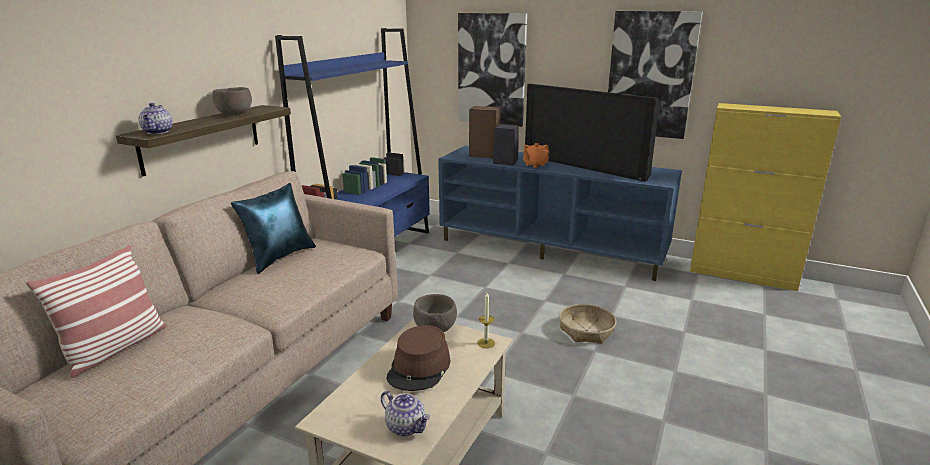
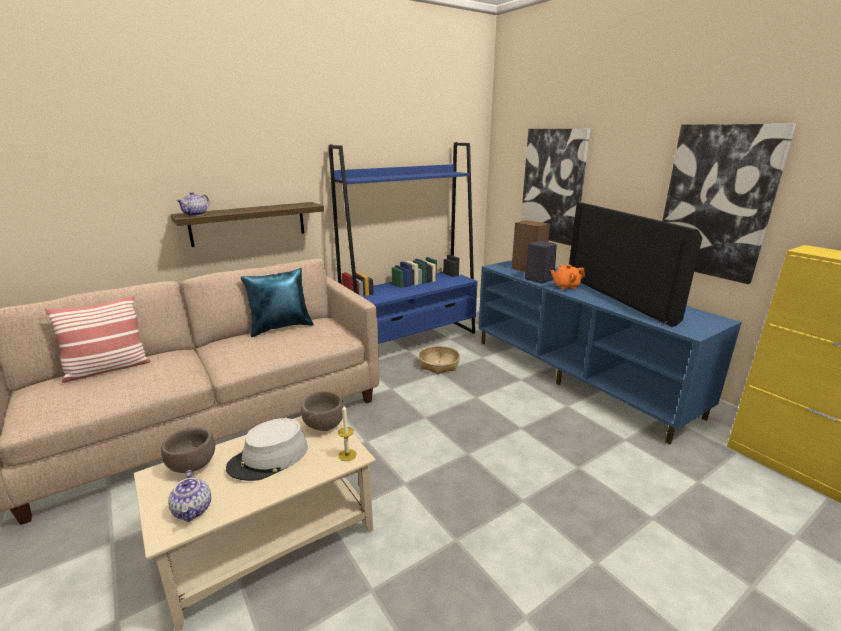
camera: 30 degrees right, 0 degrees up
(235, 114) = (274, 207): brown bowl -> brown bowl (193, 466)
(419, 368) = (269, 458): brown hat -> grey hat
(586, 331) = (534, 475): basket -> basket (439, 365)

